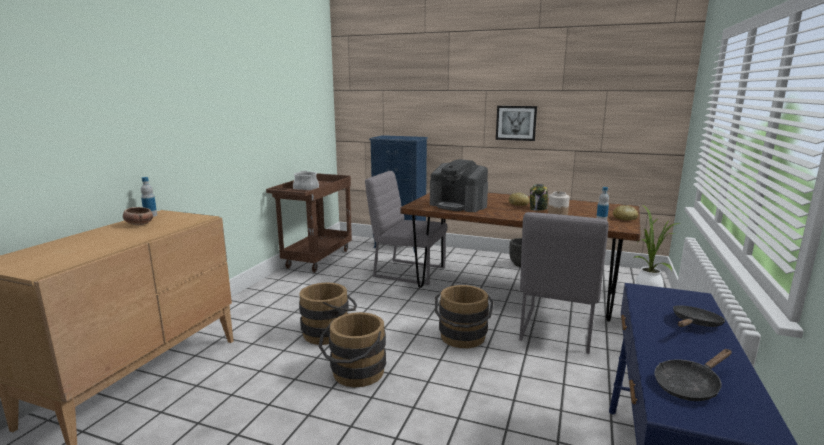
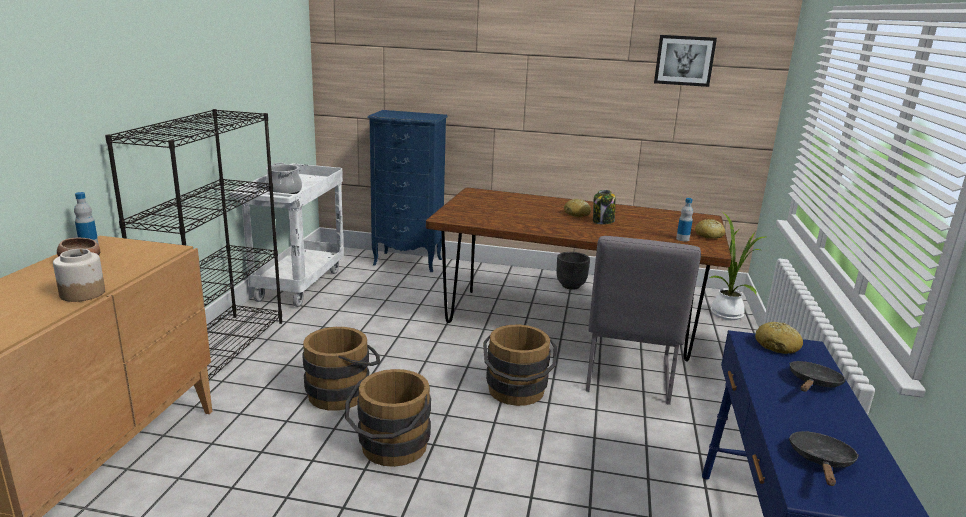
camera: 10 degrees left, 5 degrees up
(251, 301) = (220, 350): none -> black bookcase
(316, 261) = (297, 288): brown cart -> white cart
(407, 271) = (427, 300): grey chair -> none
(458, 205) = (501, 216): coffee machine -> none
(516, 123) = (567, 100): picture -> picture (684, 60)
(557, 213) = (628, 228): jar -> jar (83, 293)
(667, 295) = (777, 346): none -> bread
(689, 385) = (821, 461): black frying pan -> black frying pan turned 150 degrees clockwise

